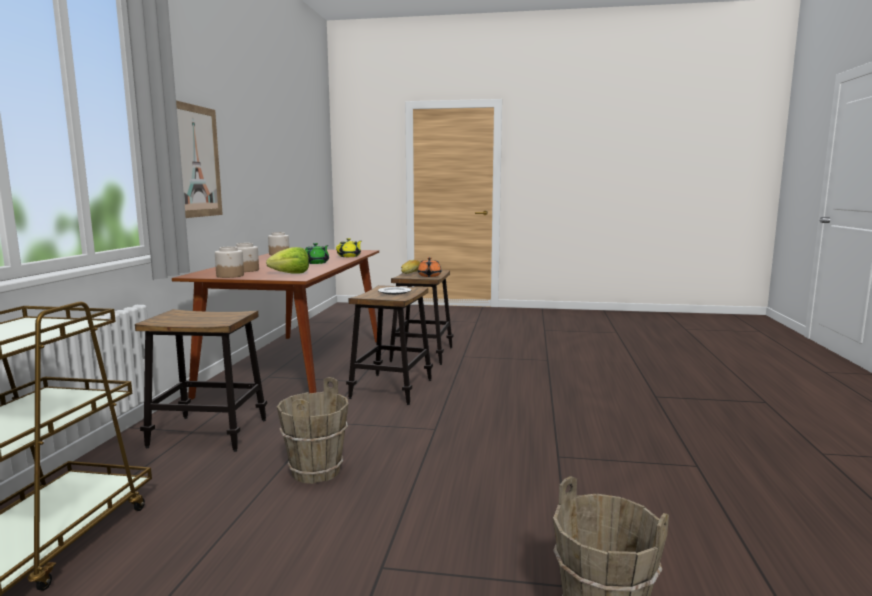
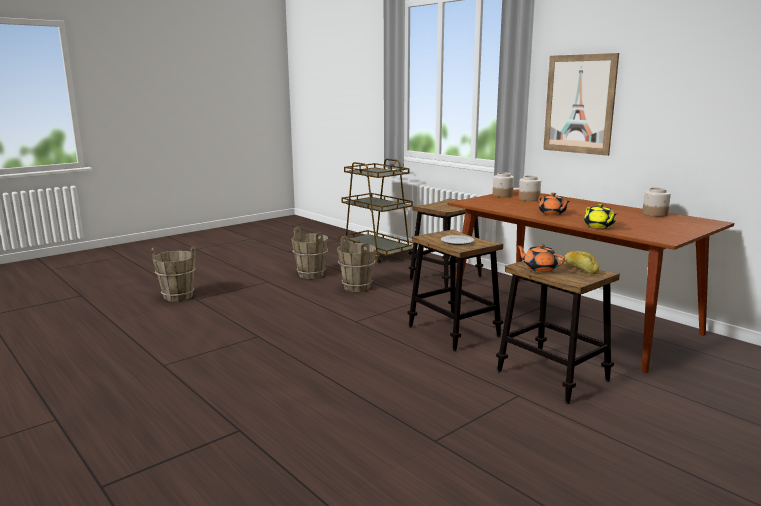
camera: 130 degrees right, 5 degrees up
(287, 541) = (311, 275): none -> brown bucket
(291, 273) = (490, 203): lettuce -> none
(316, 263) = (552, 213): green teapot -> orange teapot

